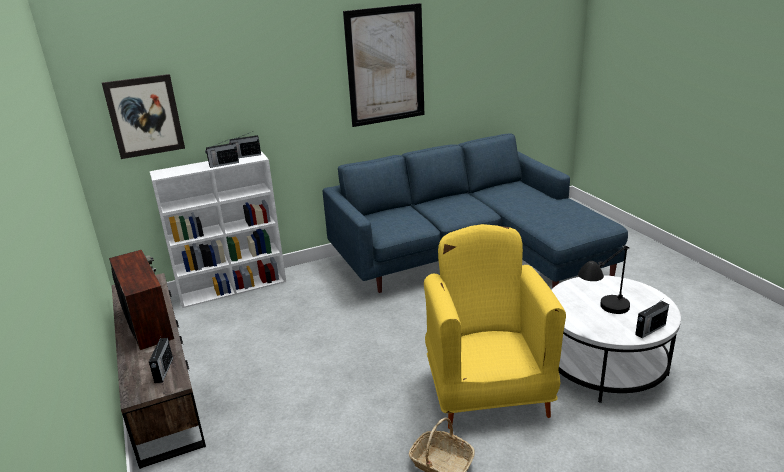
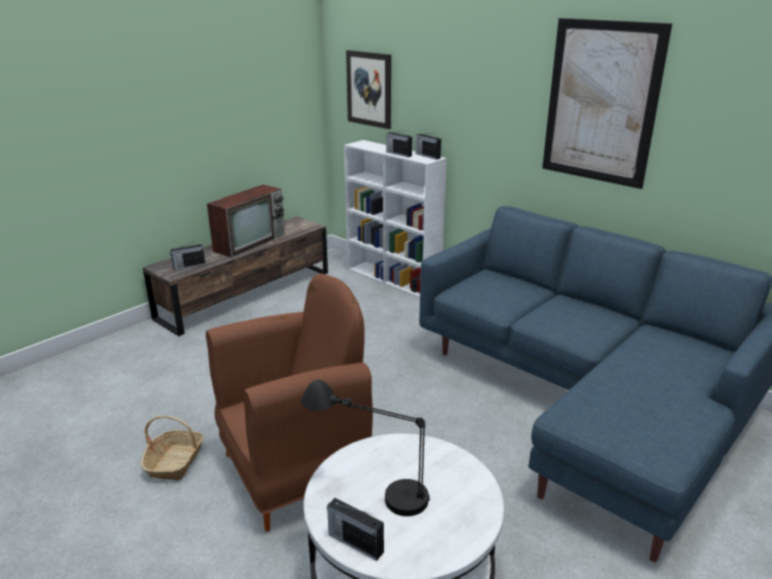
camera: 65 degrees right, 0 degrees up
(488, 392) = (297, 472): yellow armchair -> brown armchair

